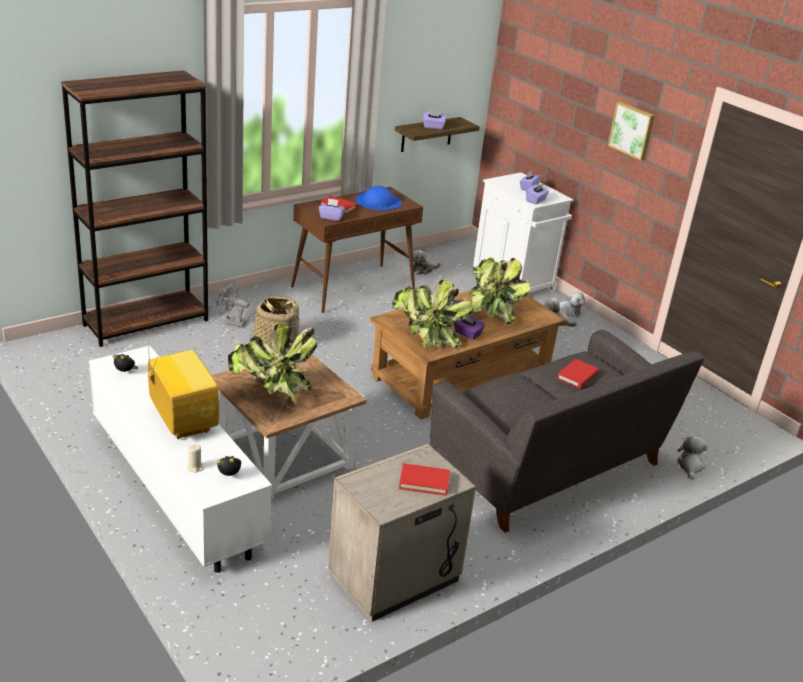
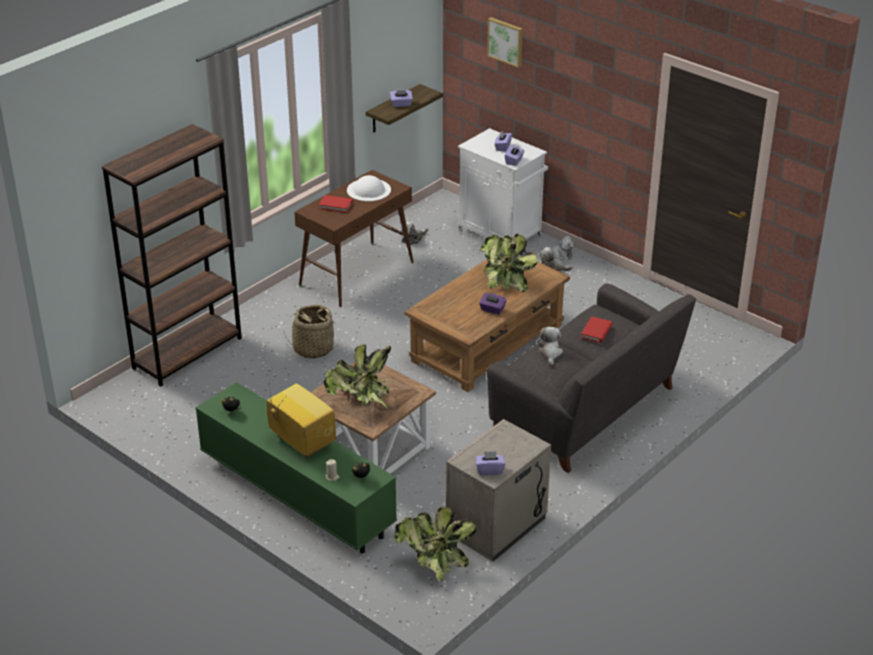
camera: 10 degrees left, 5 degrees up
(176, 487) = (296, 495): white tv stand -> green tv stand
(231, 322) = (263, 335): grey fan -> none
(331, 217) = (335, 219): purple tissue box -> purple tissue box (489, 470)
(378, 201) = (368, 190): blue hat -> white hat
(424, 482) = (512, 449): red book -> none
(426, 340) = (460, 324): potted plant -> potted plant (434, 563)
(632, 130) = (593, 89): picture -> picture (506, 41)
(690, 466) = (699, 384): plush toy -> plush toy (550, 353)

